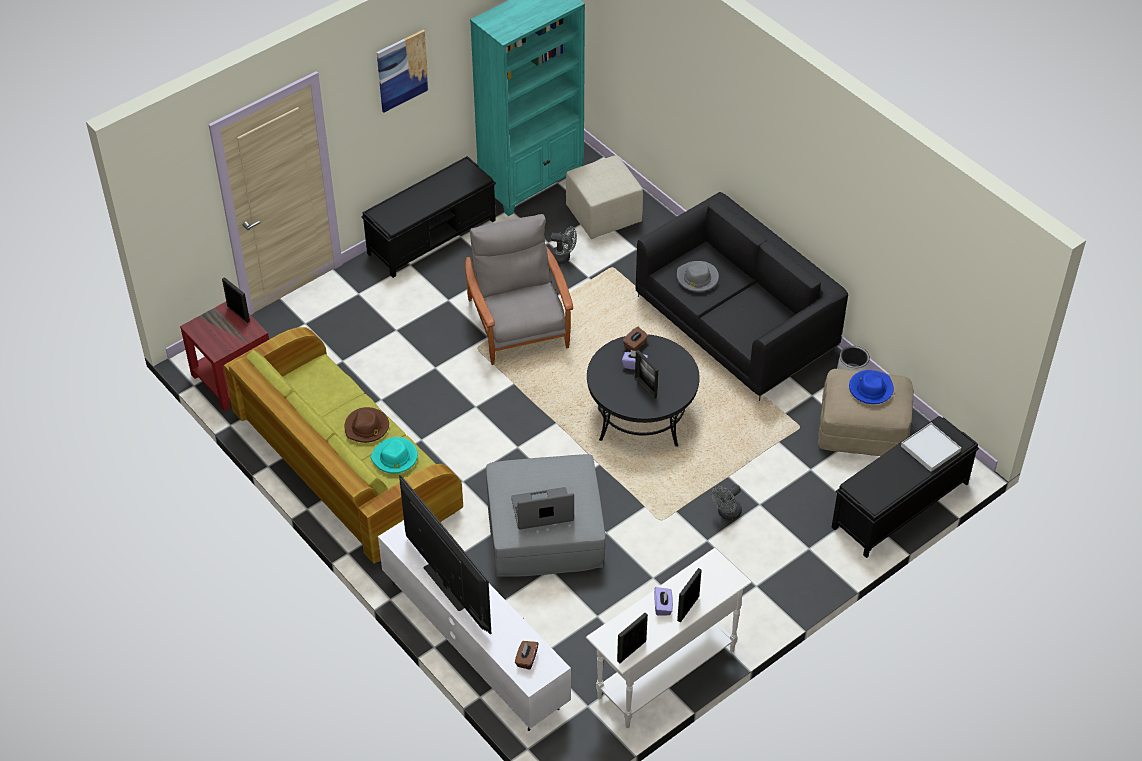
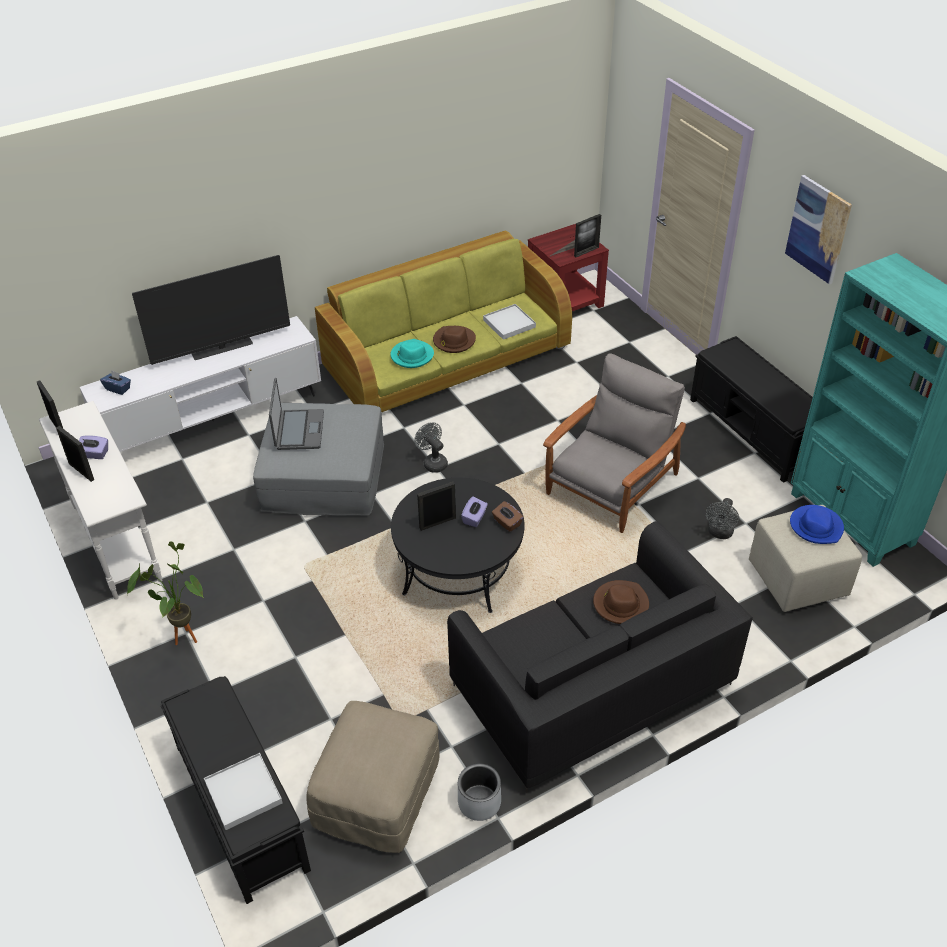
camera: 100 degrees right, 5 degrees down
(331, 388) = (509, 324): none -> white tray
(518, 325) = (611, 485): grey armchair -> grey armchair turned 45 degrees counterclockwise
(526, 659) = (118, 388): brown tissue box -> blue tissue box
(697, 278) = (620, 604): grey hat -> brown hat
(726, 514) = (292, 624): grey fan -> grey fan (433, 462)
(760, 587) = (182, 636): none -> potted plant
(870, 389) = (374, 749): blue hat -> blue hat (816, 526)

